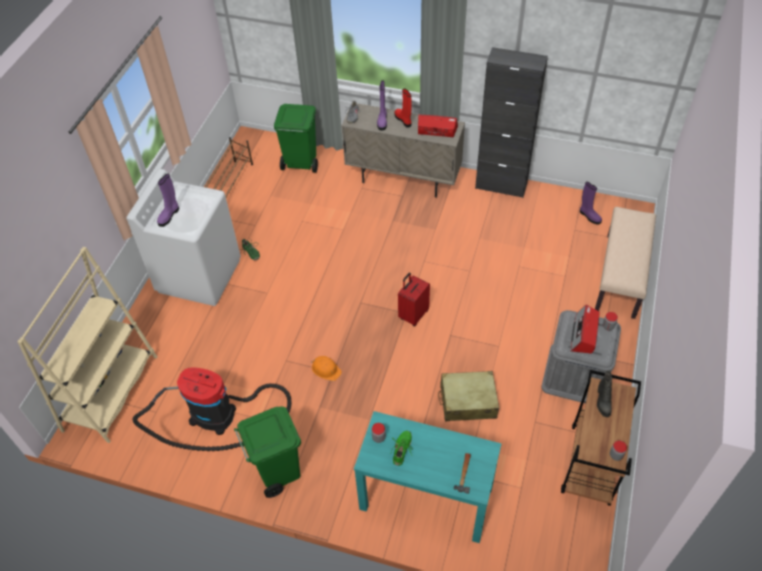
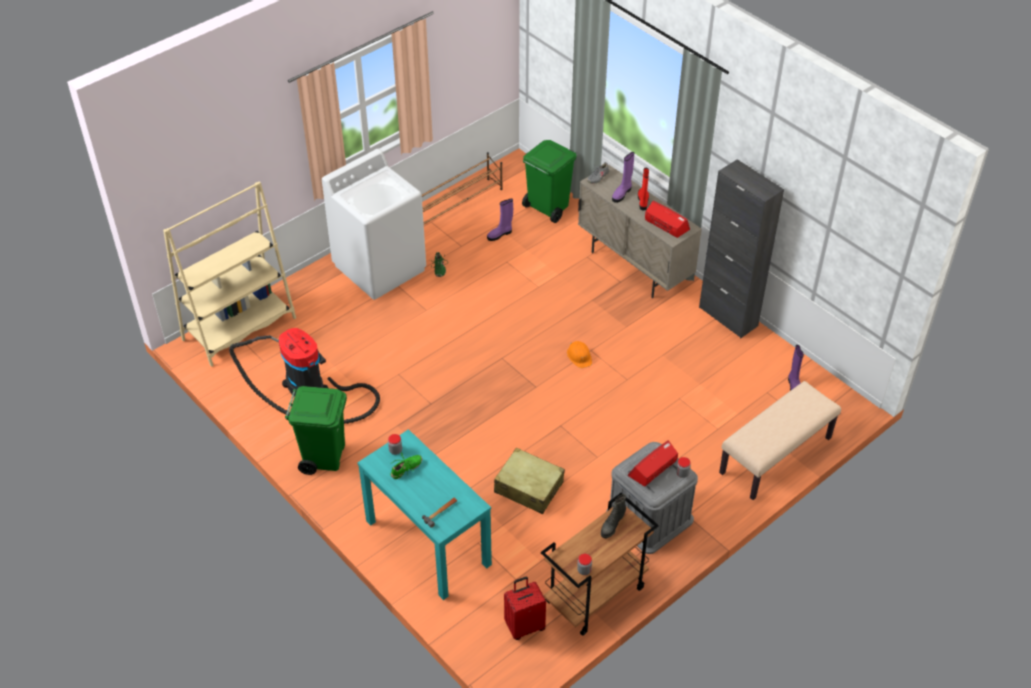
camera: 30 degrees right, 5 degrees down
(169, 215) = (360, 193): purple boot -> purple boot (500, 234)
(326, 369) = (426, 398): orange hard hat -> orange hard hat (579, 356)
(413, 314) = (541, 391): red suitcase -> red suitcase (524, 626)

